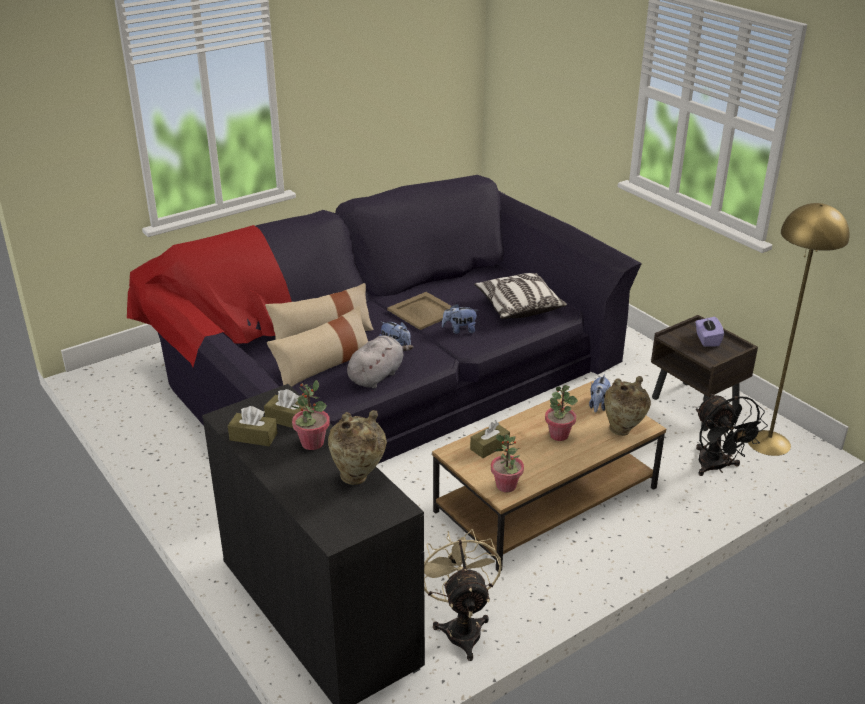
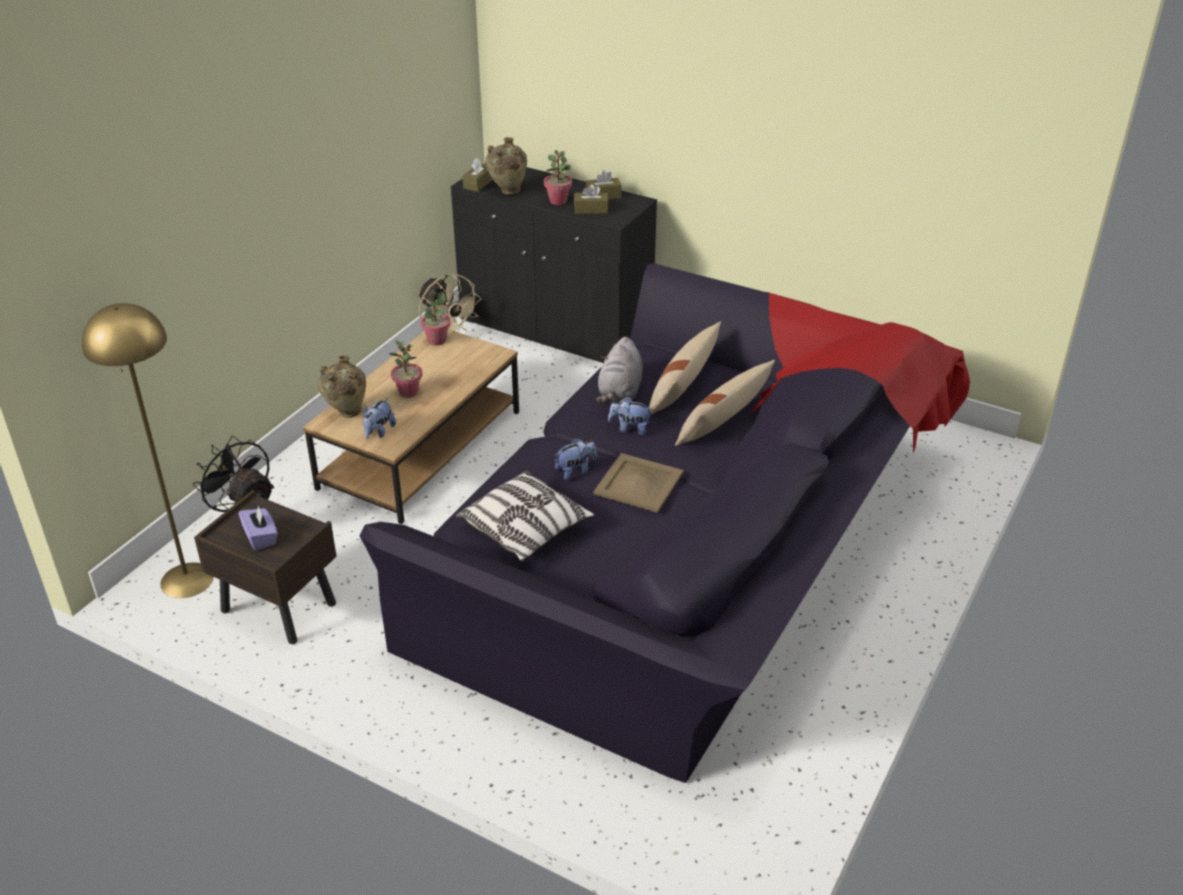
camera: 155 degrees right, 5 degrees up
(489, 447) = (468, 366): brown tissue box -> brown tissue box (478, 183)
(598, 405) = (379, 432): plush toy -> plush toy turned 150 degrees counterclockwise

